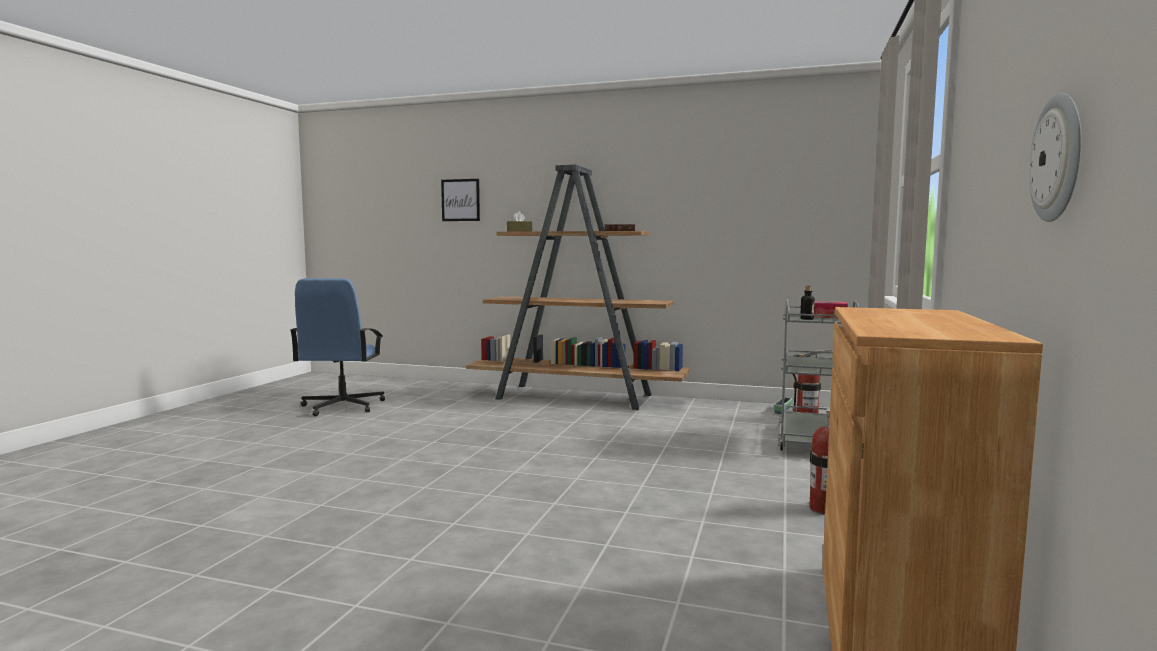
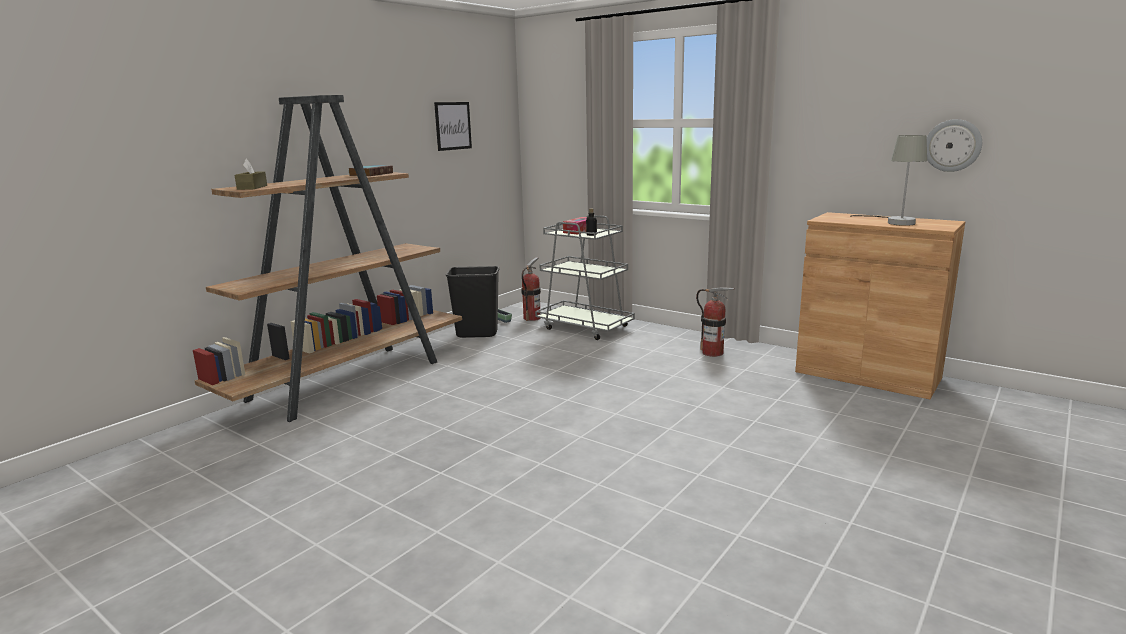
camera: 70 degrees left, 10 degrees up
(342, 406) = (146, 544): blue office chair -> none
(460, 200) = (84, 142): picture -> picture (453, 126)
(726, 410) = (477, 334): none -> black trash can
(907, 322) = (895, 222): none -> grey table lamp

